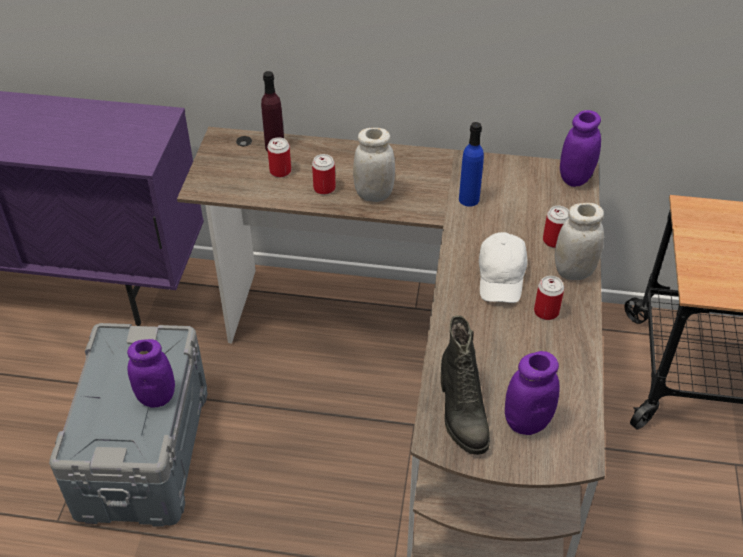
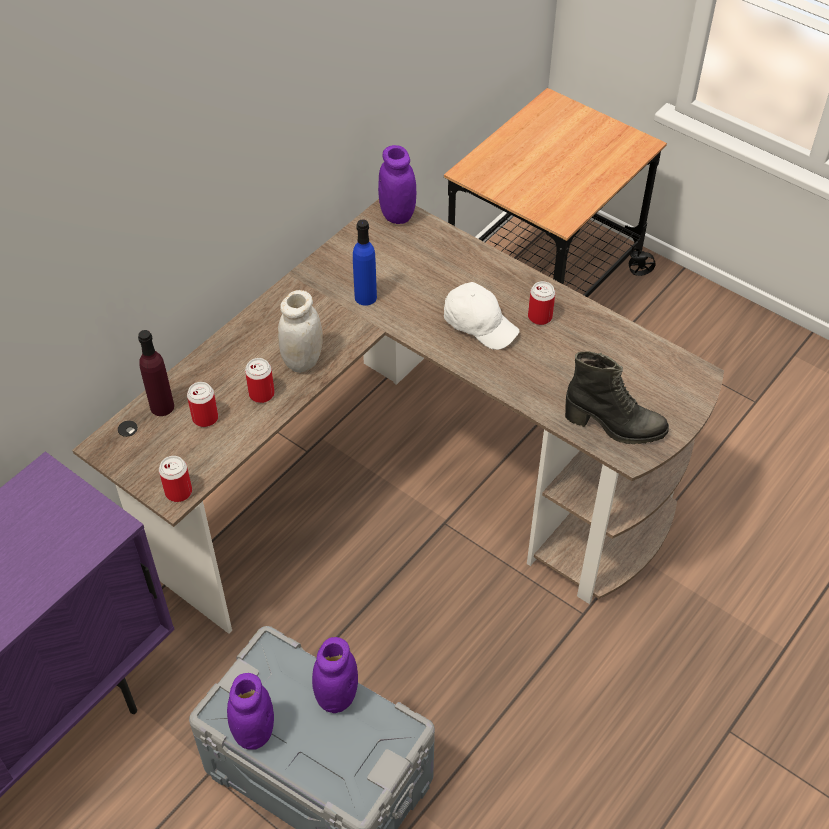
camera: 60 degrees left, 5 degrees up
(526, 422) = (647, 389): purple jar -> purple jar (254, 732)
(554, 240) = (462, 269): can -> can (178, 492)
(574, 271) = (507, 276): white jar -> none

